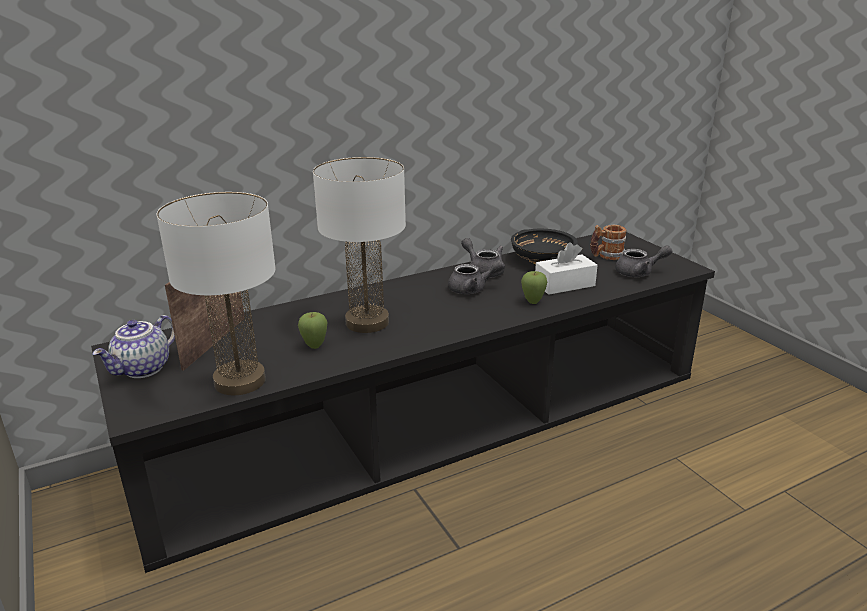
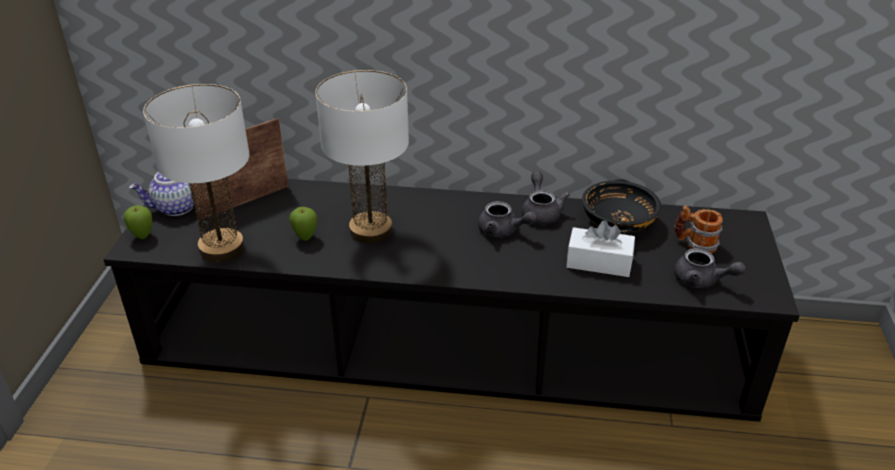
camera: 35 degrees right, 10 degrees up
(533, 302) = (539, 270): apple -> apple (143, 236)

